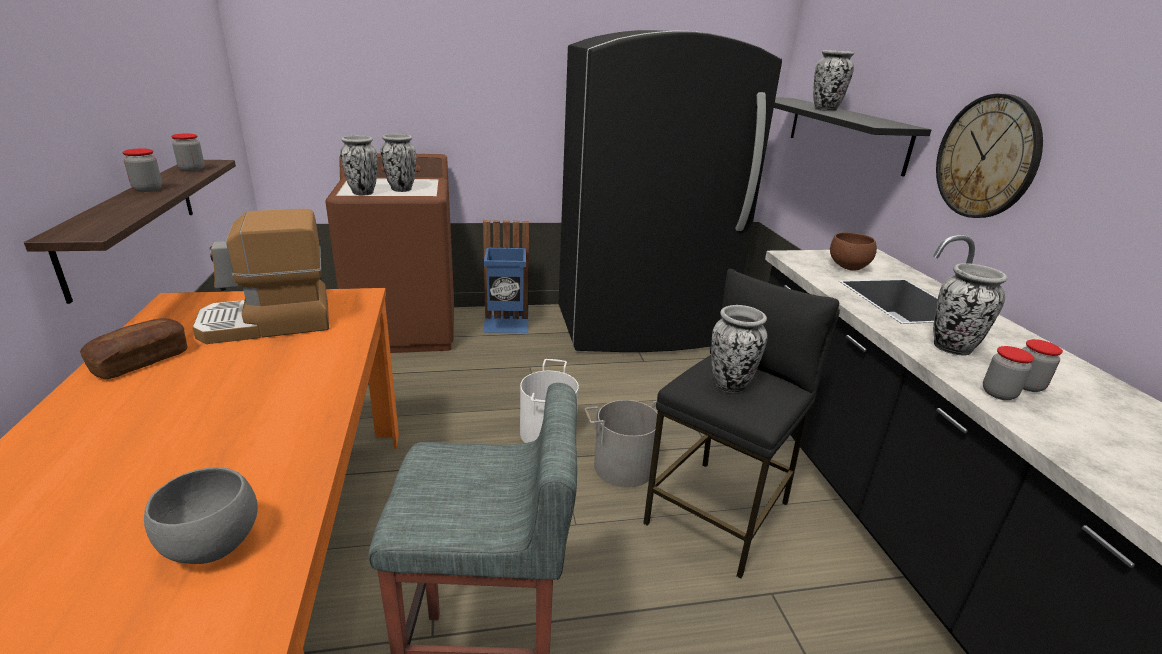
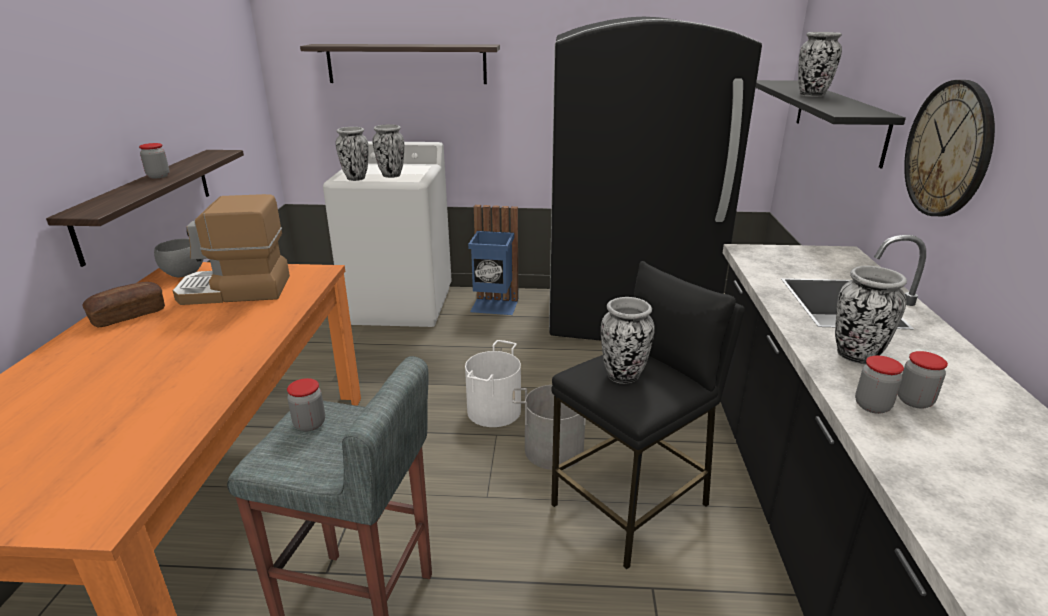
camera: 15 degrees right, 0 degrees up
(192, 169) = (203, 159): jar -> jar (309, 424)
(211, 547) = (108, 458): grey bowl -> grey bowl (183, 274)
(405, 69) = (406, 64): none -> shelf
(405, 330) = (400, 305): brown washing machine -> white washing machine
(848, 267) = (804, 265): brown bowl -> none

